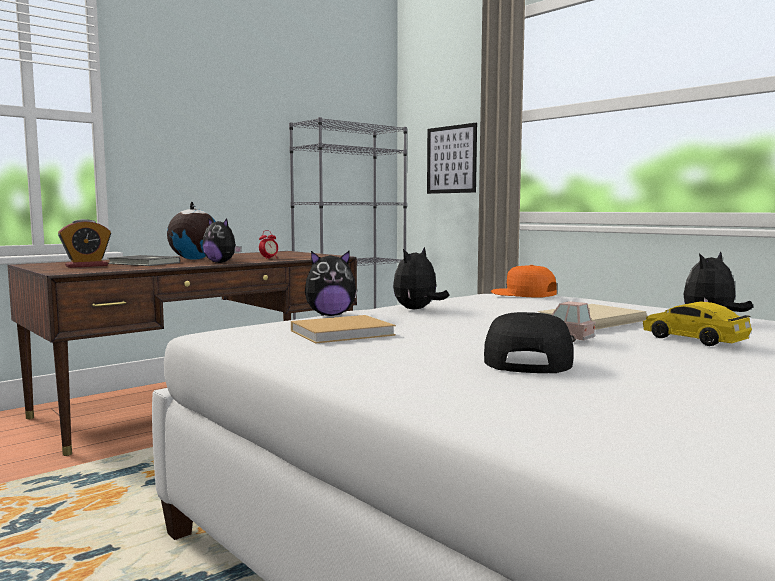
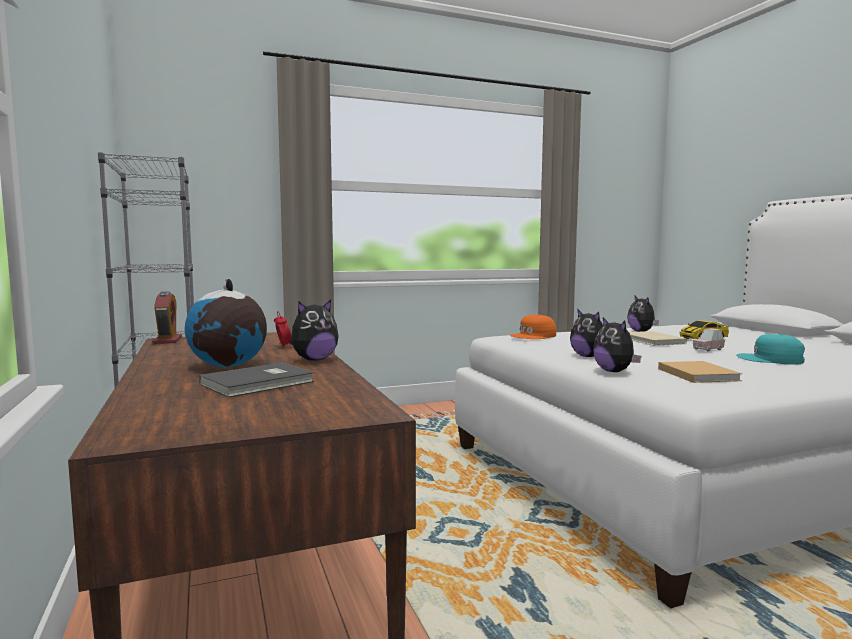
camera: 70 degrees left, 0 degrees up
(86, 266) = (259, 406): alarm clock -> alarm clock (167, 340)
(330, 315) = (614, 371): plush toy -> plush toy turned 150 degrees clockwise
(451, 159) = (223, 216): picture -> none
(526, 360) = (770, 359): black cap -> turquoise cap

